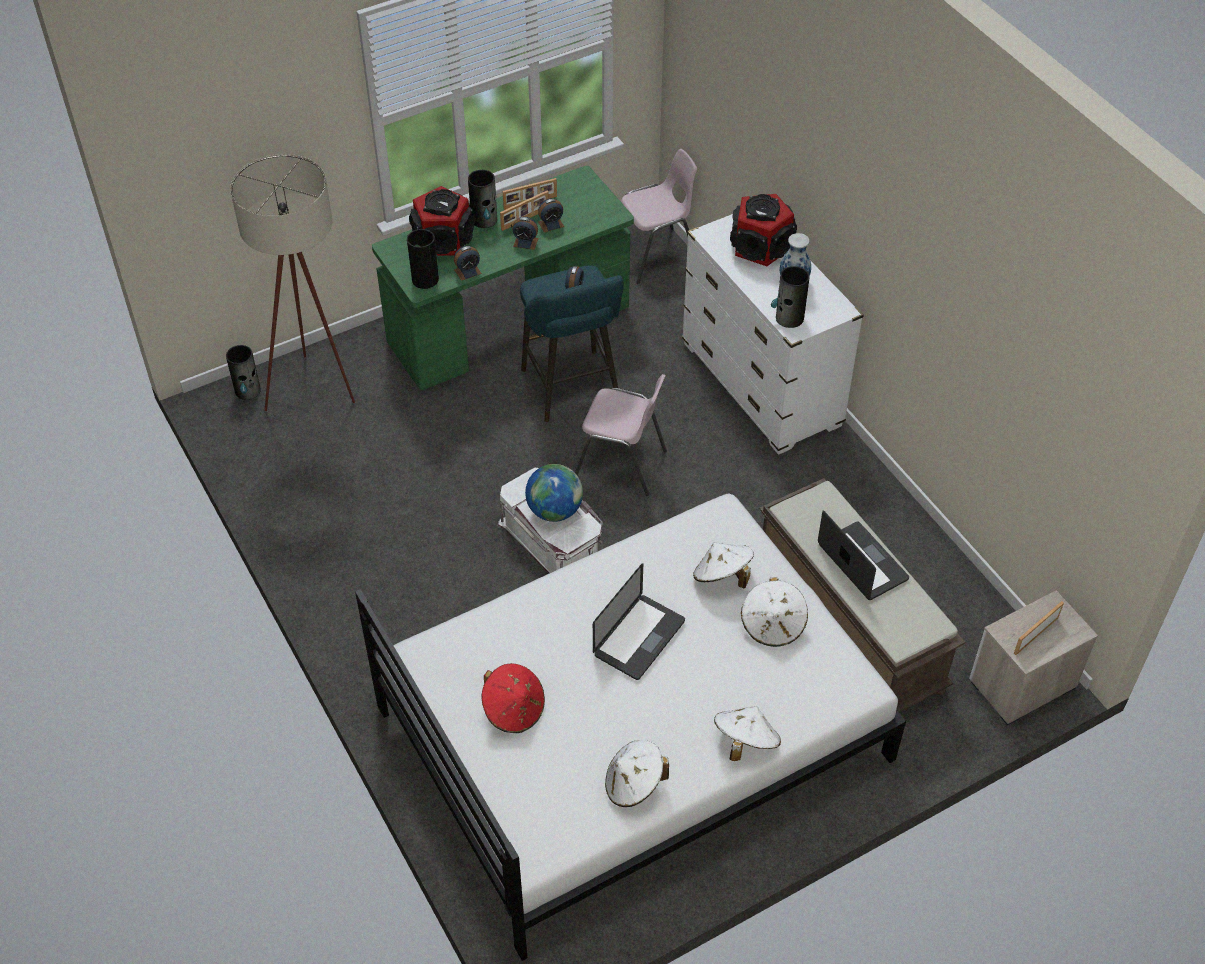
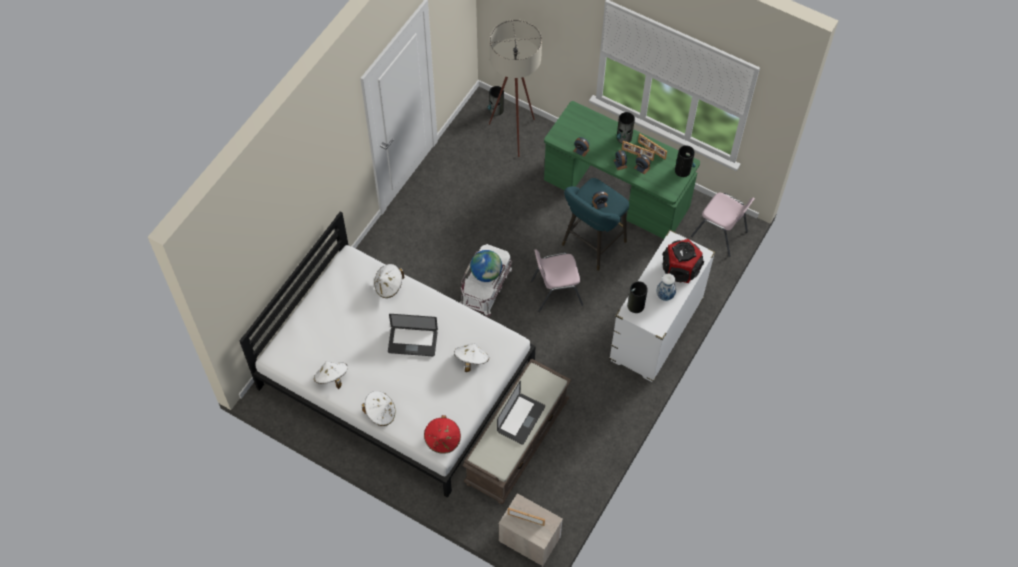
camera: 60 degrees right, 10 degrees up
(425, 279) = (563, 135): vase -> vase (683, 170)
(443, 240) = (596, 128): speaker -> none
(514, 709) = (344, 311): red hat -> red hat (443, 440)
(621, 465) = (555, 292): pink chair -> pink chair turned 90 degrees clockwise
(773, 625) = (455, 395): white hat -> white hat (389, 286)

